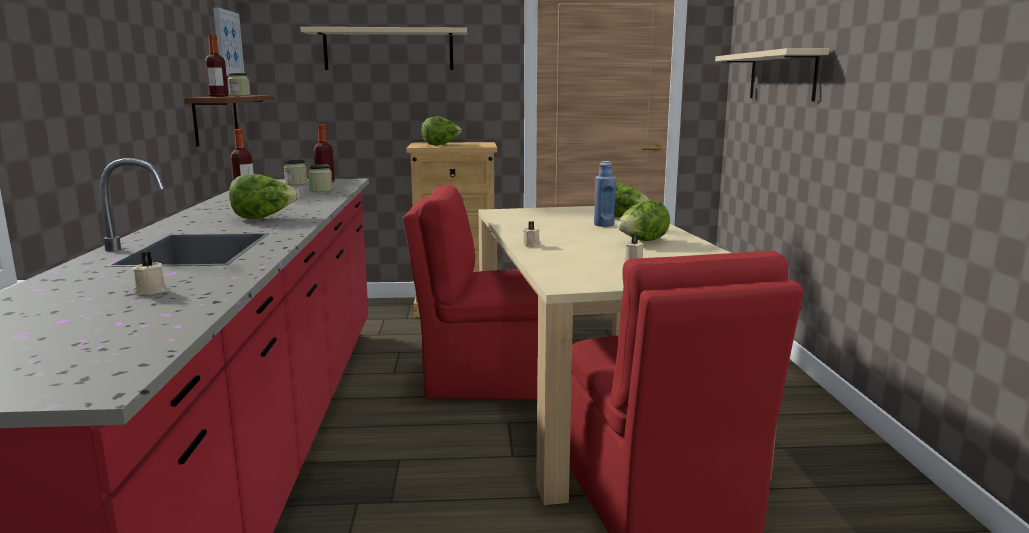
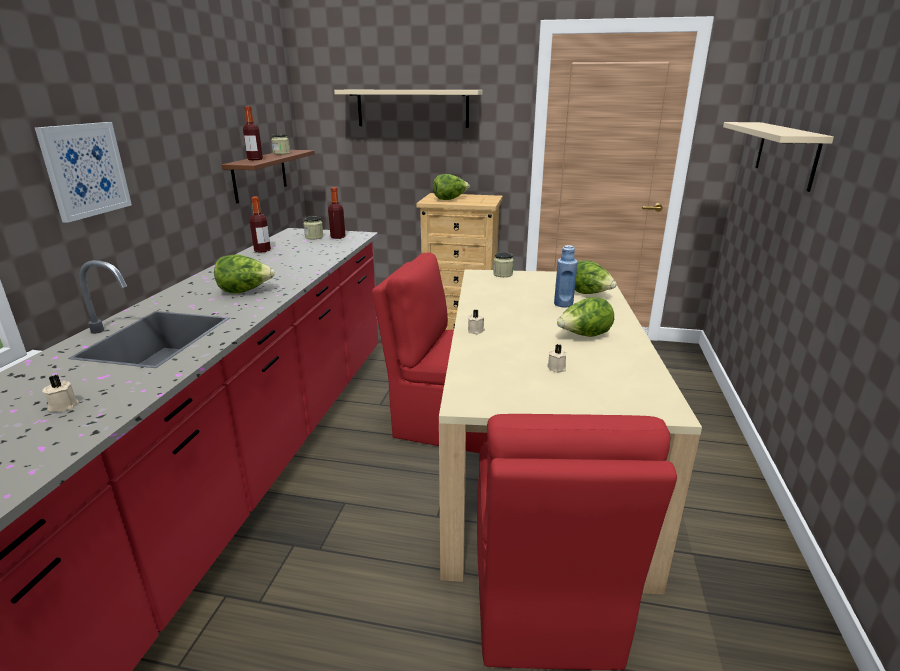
camera: 15 degrees right, 10 degrees up
(227, 43) = (274, 106): picture -> picture (85, 170)
(321, 190) = (325, 249): jar -> jar (503, 274)

